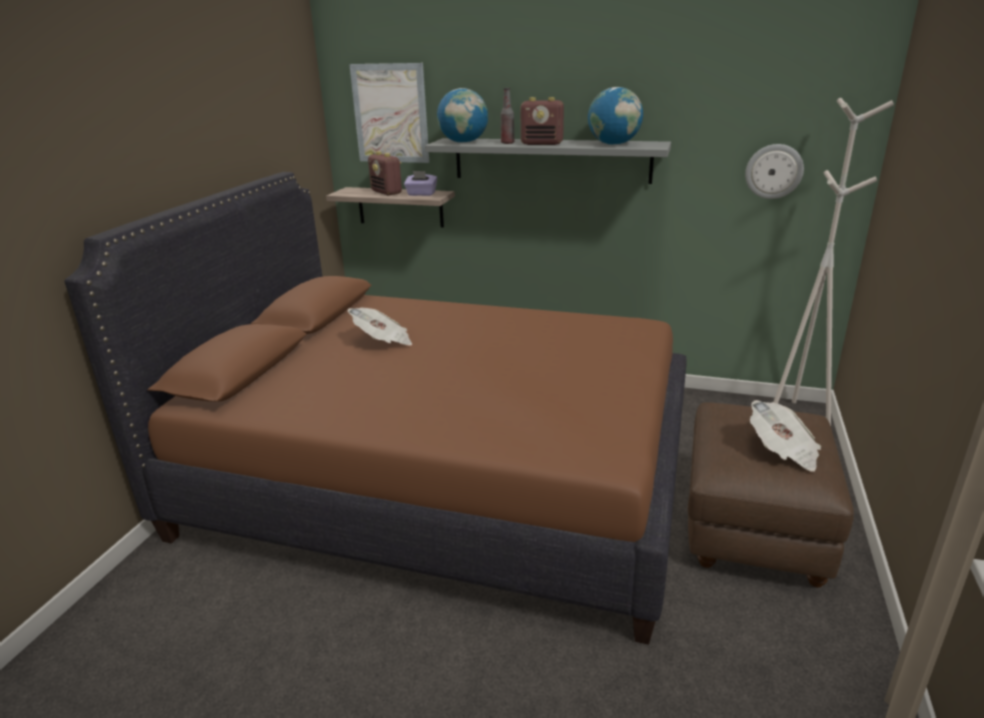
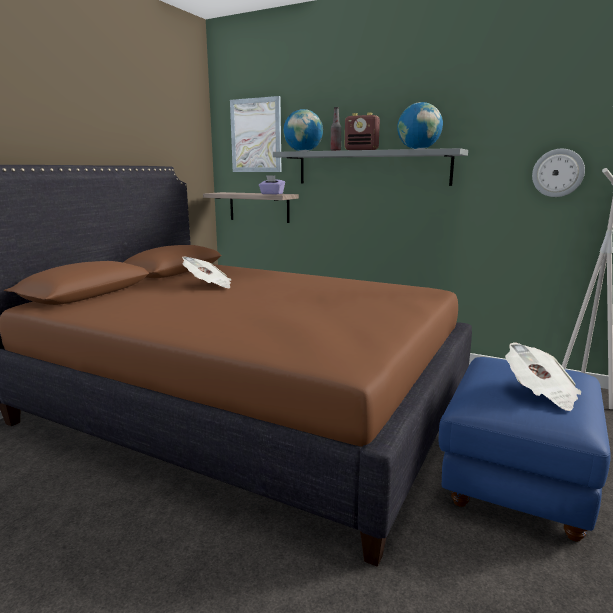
camera: 10 degrees right, 10 degrees down
(387, 192) = (247, 193): radio -> none
(752, 527) = (516, 478): brown ottoman -> blue ottoman

